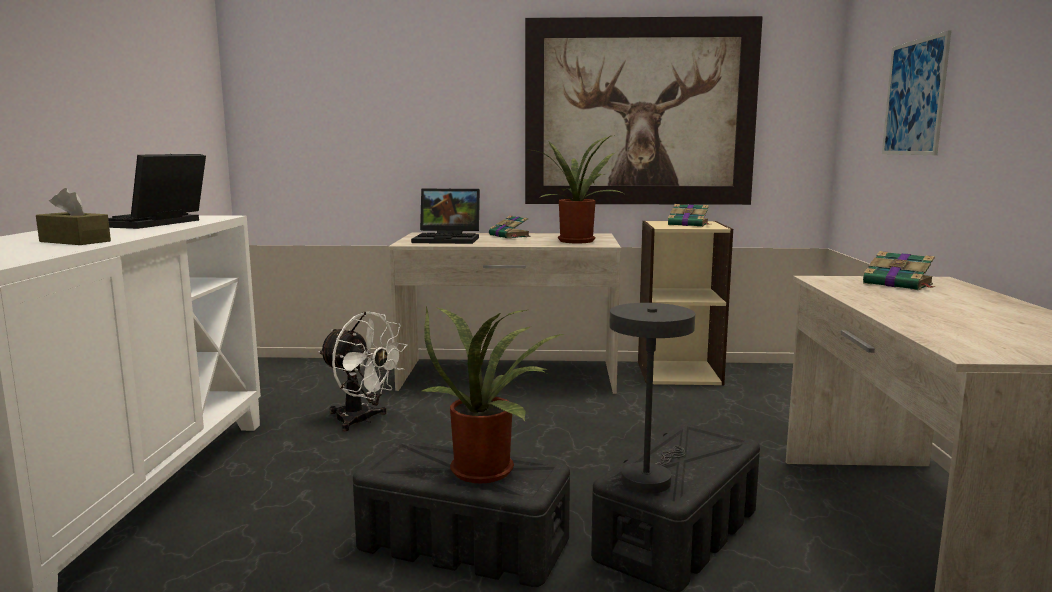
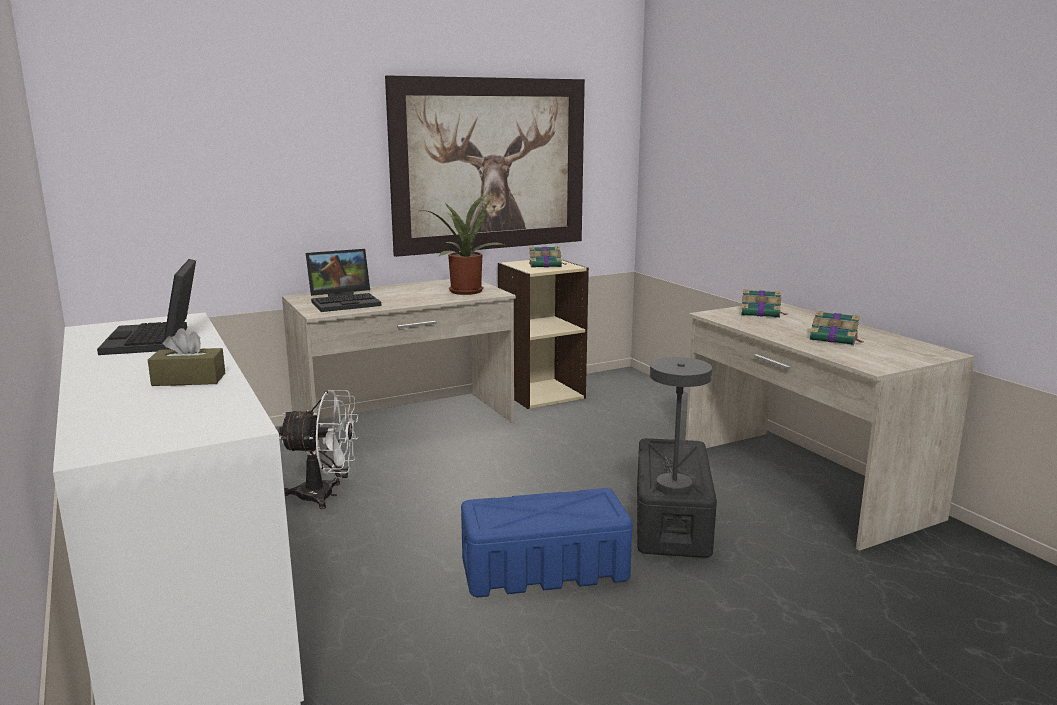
camera: 30 degrees left, 5 degrees up
(462, 544) = (543, 569): black storage box -> blue storage box
(488, 469) = (565, 505): potted plant -> none
(510, 236) = (393, 291): book -> book (835, 339)
(914, 97) = (726, 164): picture -> none

